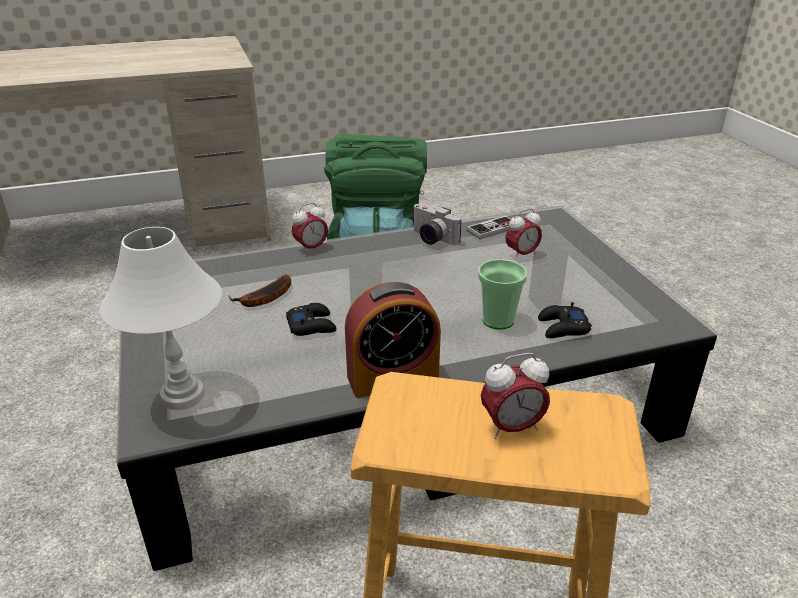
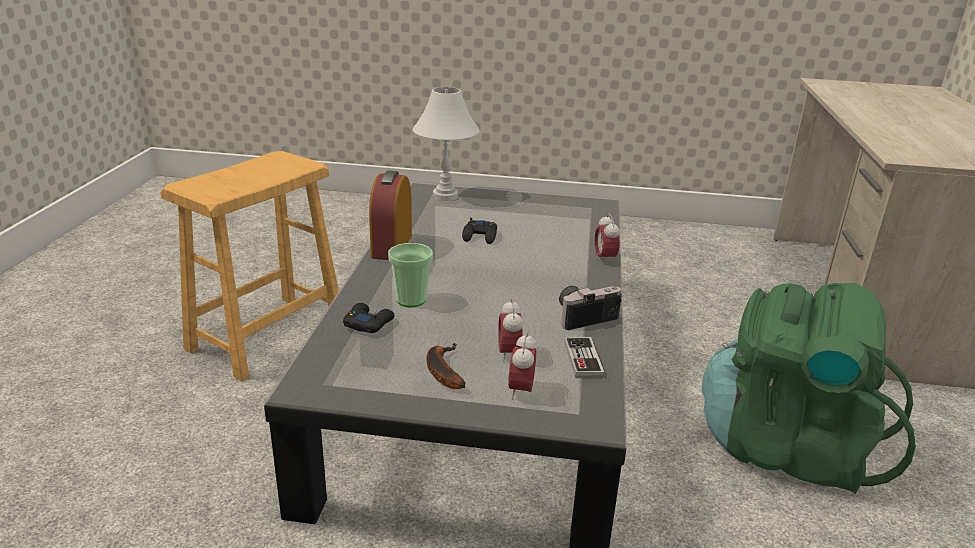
camera: 115 degrees right, 5 degrees down
(264, 299) = (532, 229): banana -> banana (442, 370)
(511, 427) = (243, 177): alarm clock -> alarm clock (521, 391)

